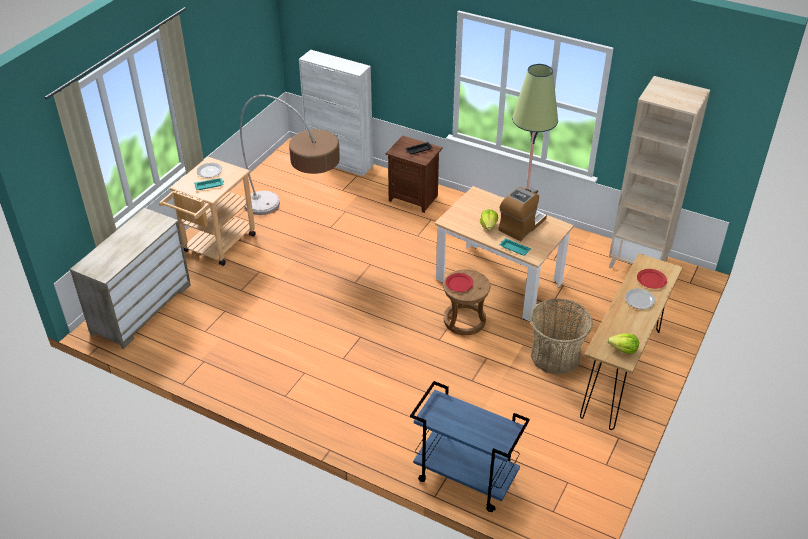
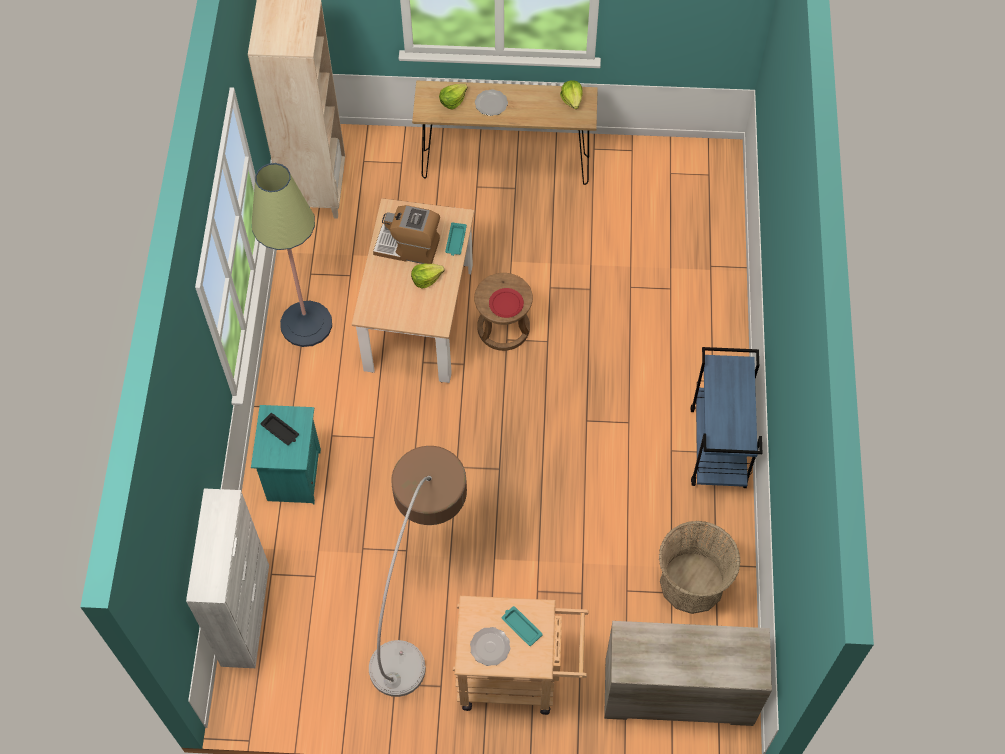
camera: 115 degrees left, 20 degrees up
(414, 198) = (292, 475): brown nightstand -> turquoise nightstand
(464, 478) = (716, 252): blue cart -> blue cart (718, 448)
(555, 356) = (512, 228): basket -> basket (692, 583)
(651, 280) = (453, 101): red plate -> lettuce

